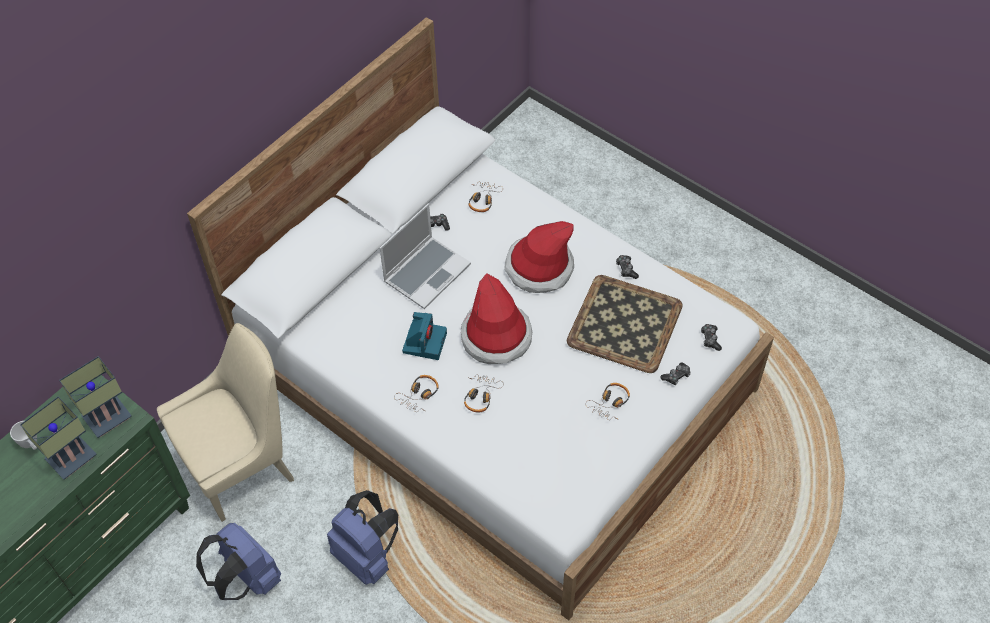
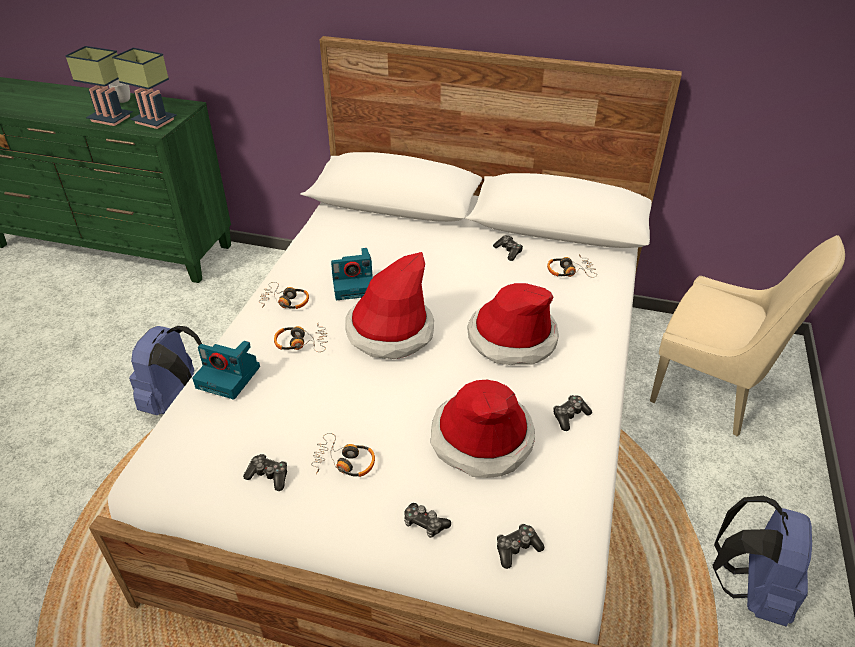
camera: 65 degrees right, 15 degrees down
(242, 464) = (250, 296): beige chair -> beige chair (712, 391)
(247, 578) = (138, 336): blue backpack -> blue backpack (751, 589)
(427, 272) = (445, 262): laptop -> none
(499, 450) = (230, 377): none -> camera
(603, 448) = (268, 476): none -> game controller
(624, 323) = (482, 439): tray -> hat

